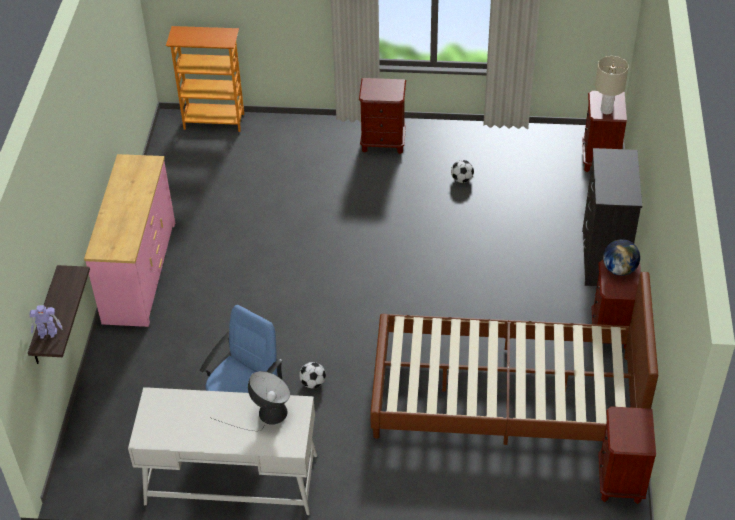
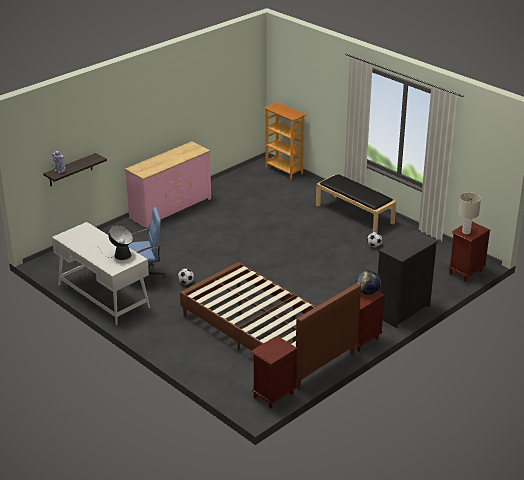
camera: 40 degrees right, 15 degrees down
(383, 143) = (355, 214): brown nightstand -> black bench

